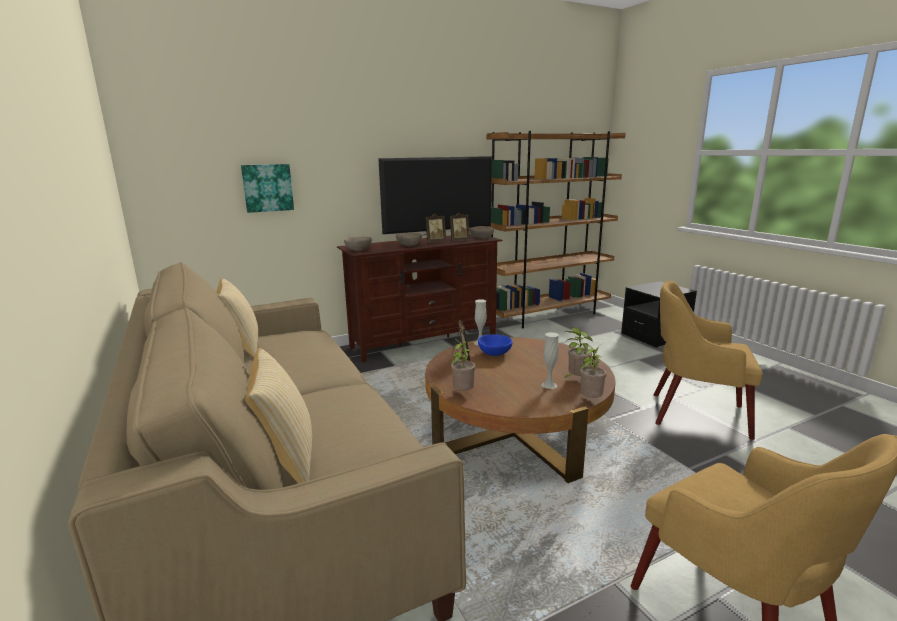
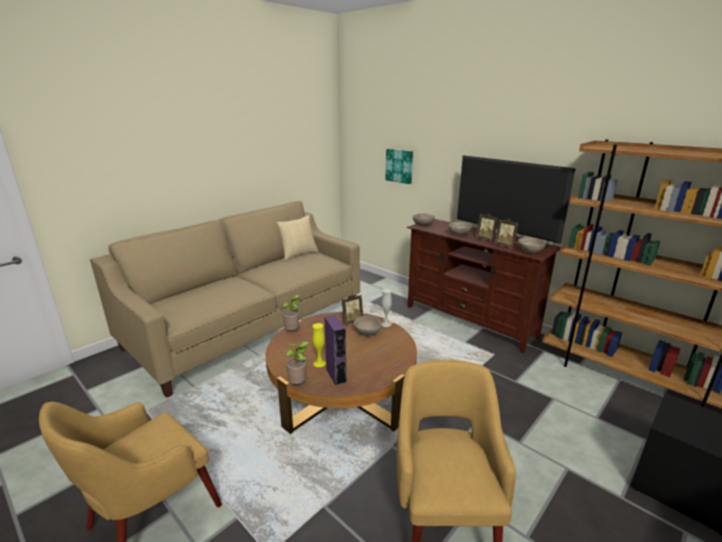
camera: 70 degrees right, 5 degrees up
(286, 460) = (182, 294): pillow -> none
(494, 354) = (367, 333): blue bowl -> beige bowl
(549, 385) = (319, 363): white vase -> yellow vase
(576, 379) = (336, 375): potted plant -> purple speaker

